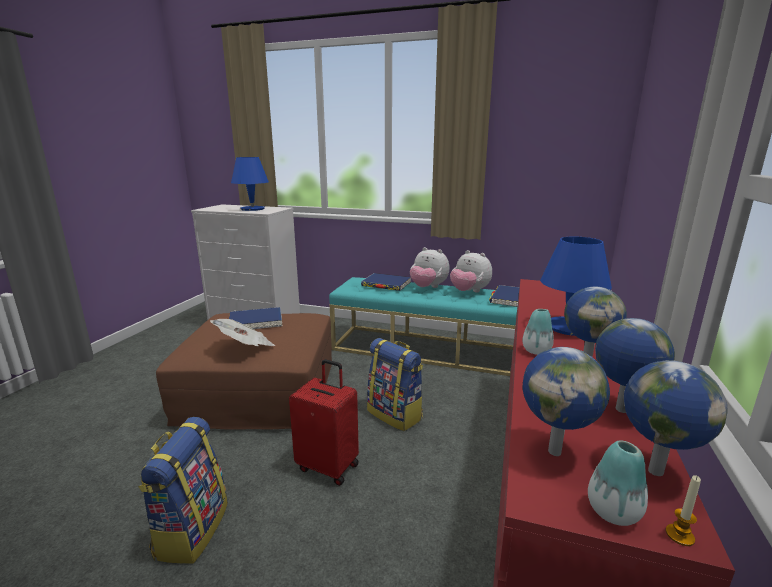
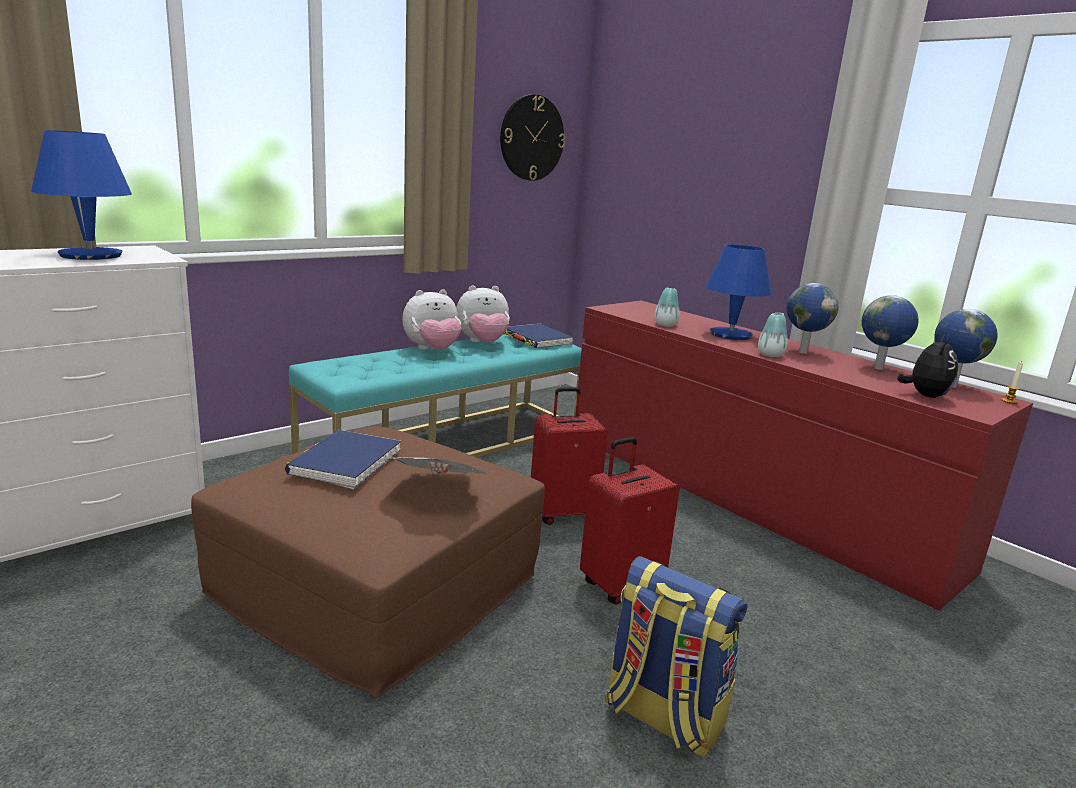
camera: 60 degrees left, 0 degrees up
(386, 284) = (378, 360): blue book -> none
(395, 414) = (563, 513): backpack -> red suitcase
(555, 451) = (925, 395): globe -> plush toy
(561, 143) = (531, 138): none -> wall clock
(613, 512) = (989, 405): vase -> vase (665, 325)

